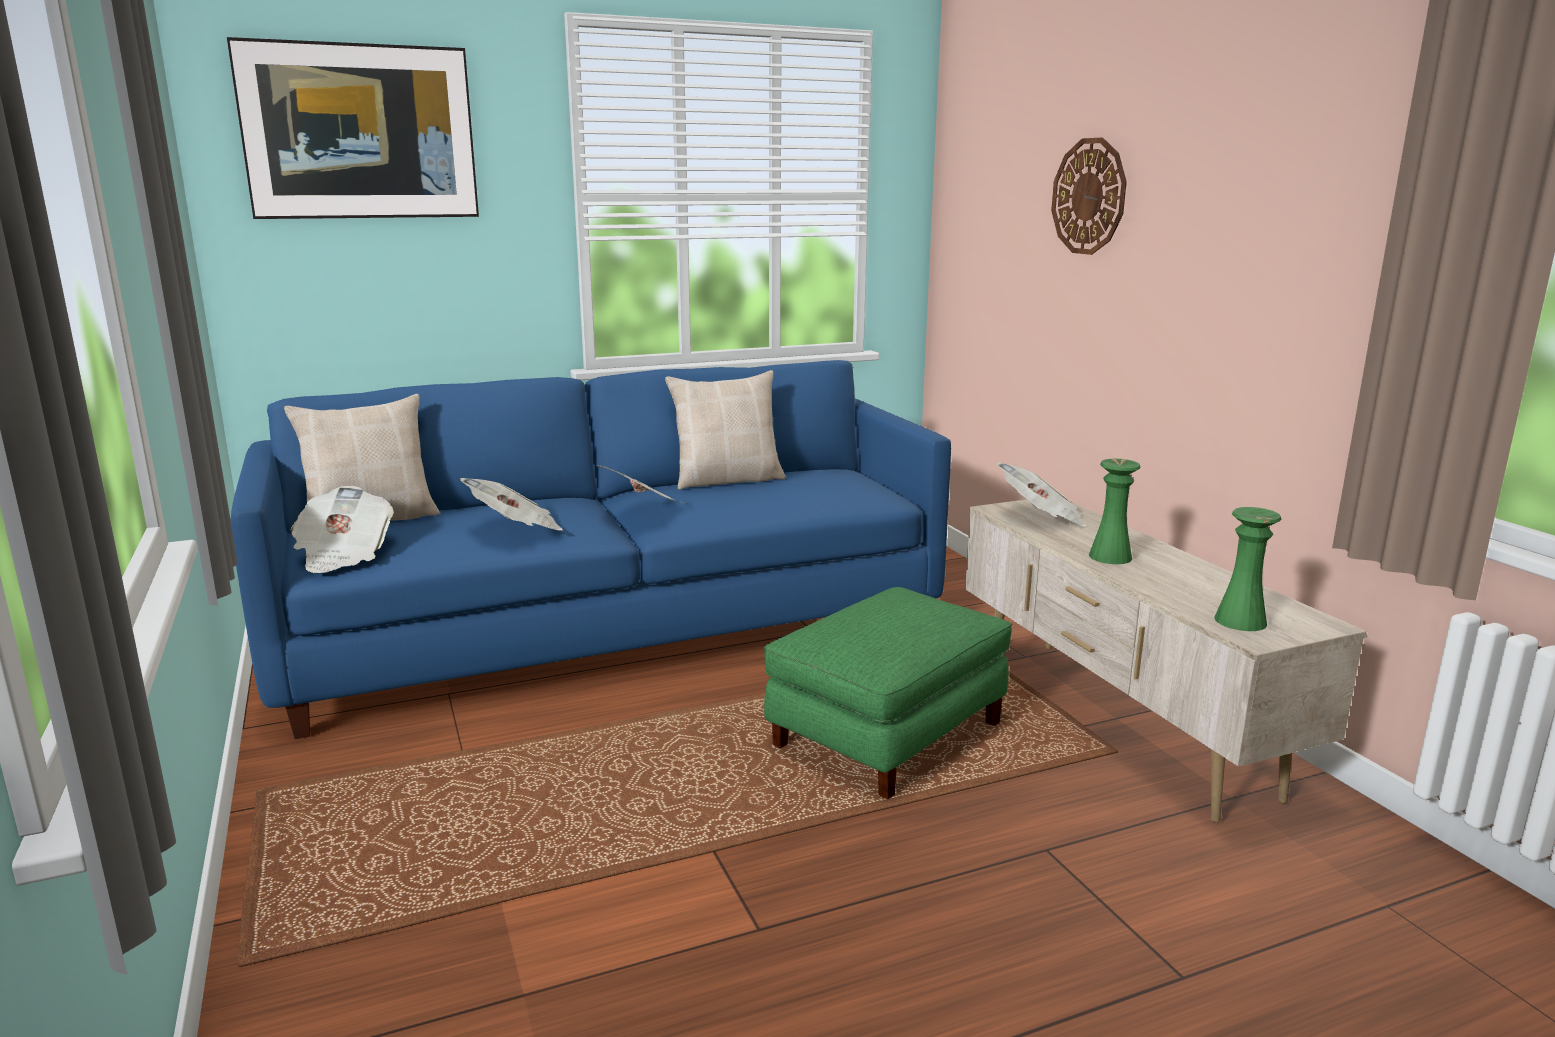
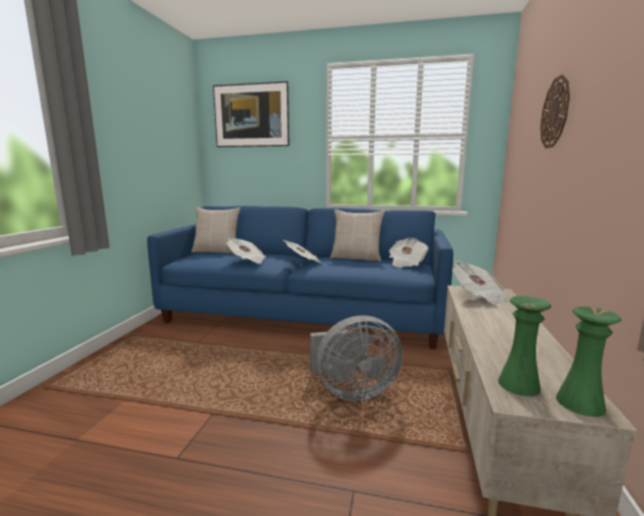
camera: 35 degrees right, 5 degrees down
(343, 555) = (189, 259): newspaper -> newspaper (406, 263)
(887, 733) = (352, 391): green ottoman -> grey fan
(1110, 557) = (487, 324): green vase -> green vase (580, 403)

